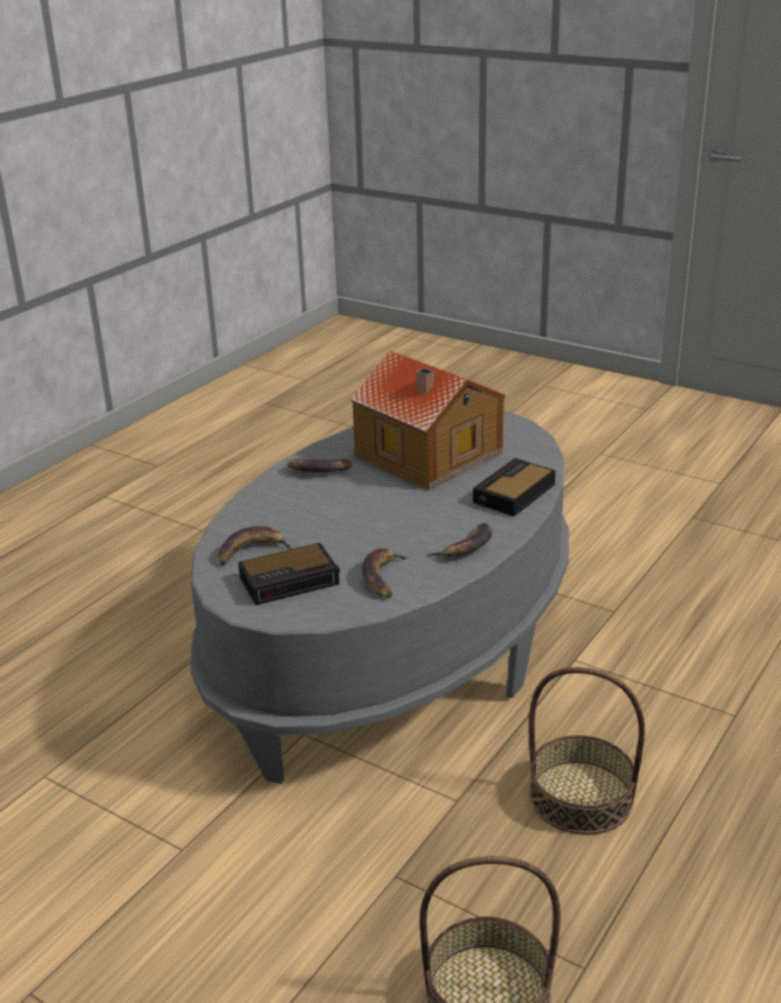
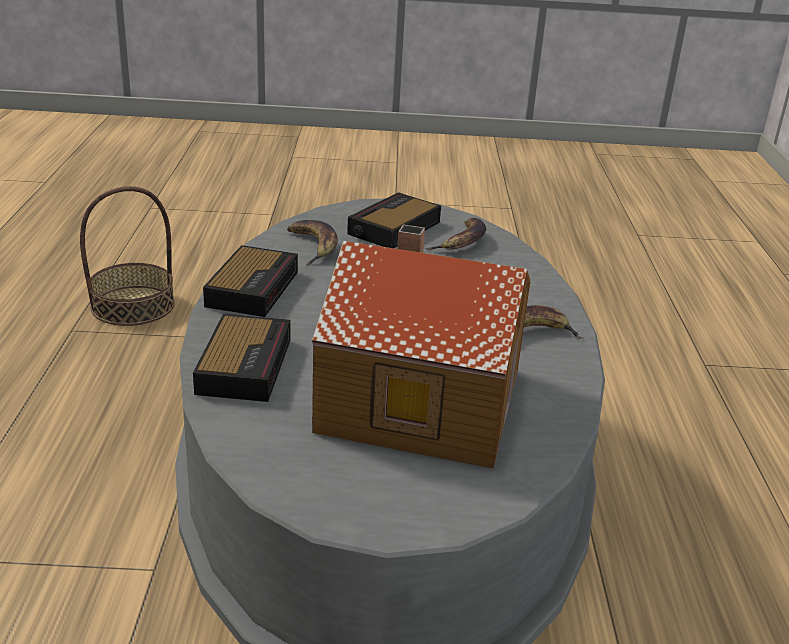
camera: 145 degrees right, 0 degrees up
(467, 548) = (253, 287): banana -> alarm clock
(581, 796) = (101, 424): basket -> none

